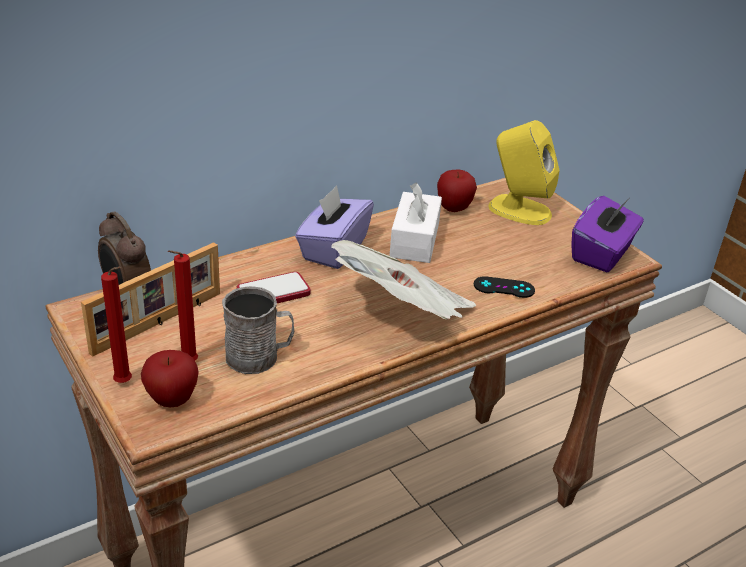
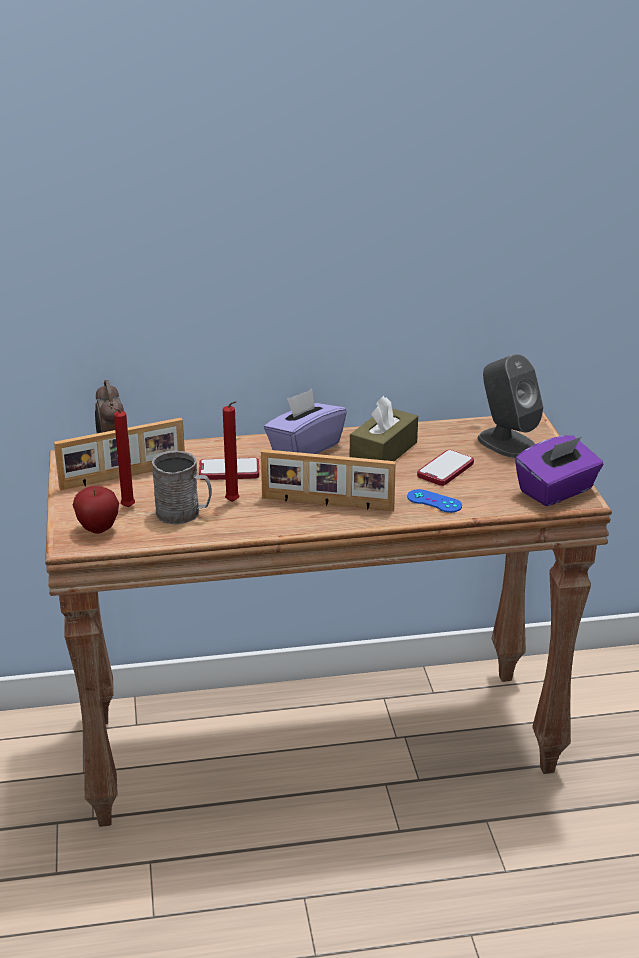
camera: 25 degrees right, 5 degrees down
(125, 383) = (72, 512): red candle -> red candle (233, 502)
(403, 312) = (327, 504): newspaper -> picture frame
(414, 240) = (383, 452): white tissue box -> brown tissue box
(453, 209) = (442, 432): apple -> none
(487, 249) = (445, 469): none -> phone
(504, 287) = (434, 501): black game controller -> blue game controller
(518, 210) = (506, 443): yellow speaker -> grey speaker

